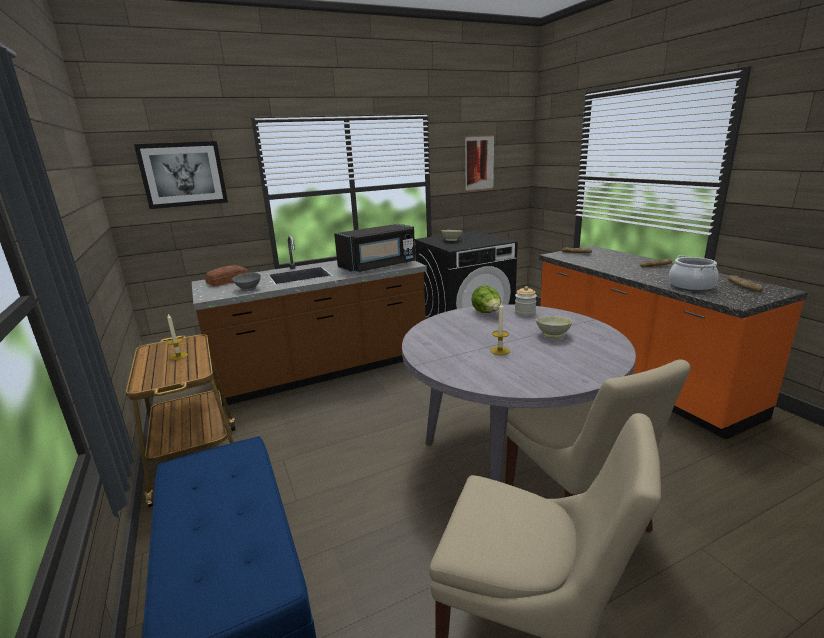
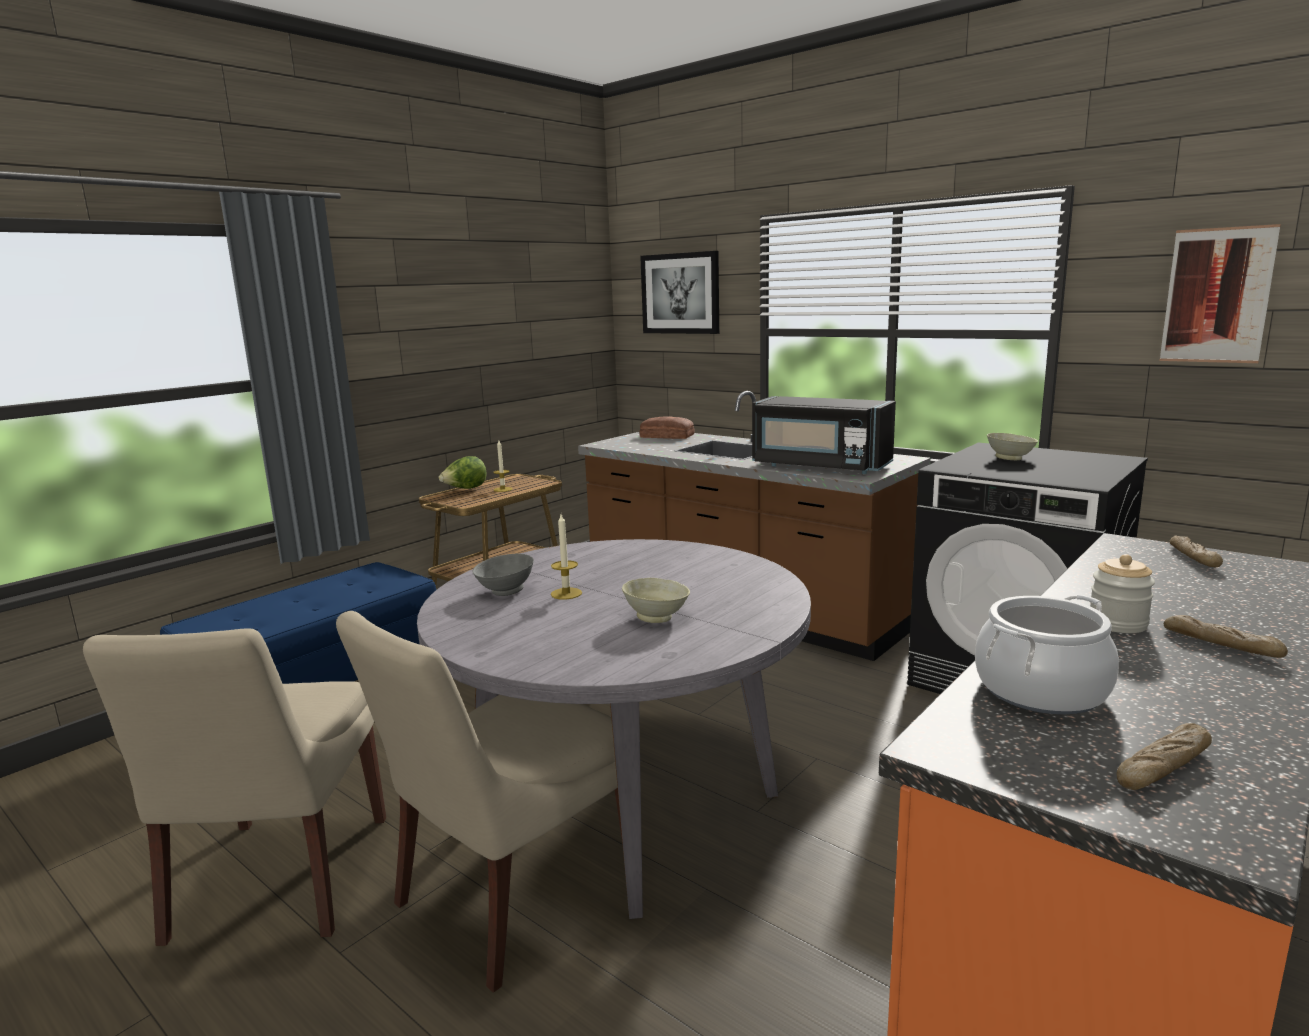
camera: 65 degrees right, 5 degrees down
(248, 289) = (643, 447): grey bowl -> grey bowl (505, 591)
(487, 313) = (724, 566): lettuce -> lettuce (465, 489)
(525, 313) = (753, 588): jar -> jar (1117, 623)

